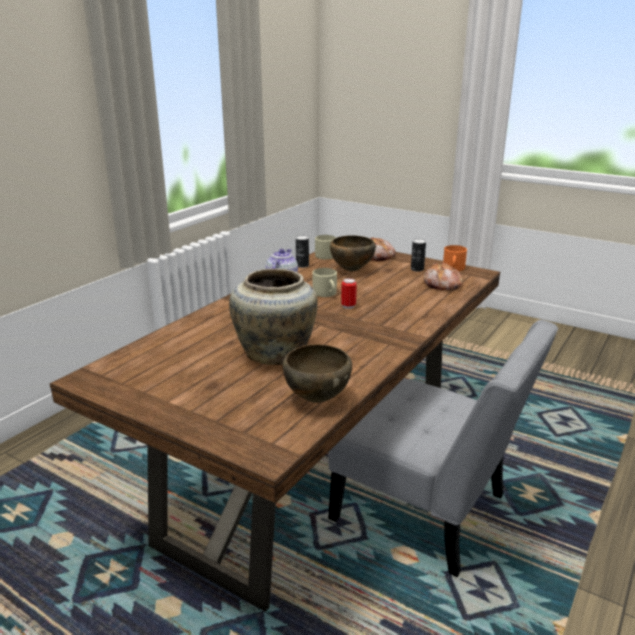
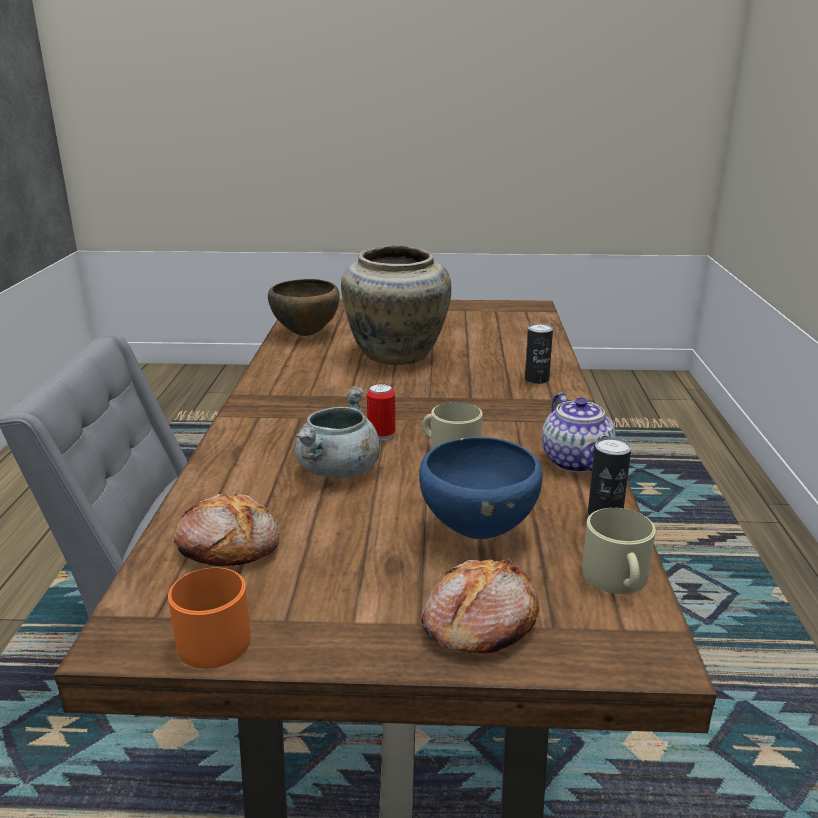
camera: 150 degrees right, 0 degrees up
(351, 270) = (478, 532): brown bowl -> blue bowl
(383, 297) = (338, 471): none -> grey cooking pot
(417, 269) = (319, 592): can -> can (536, 380)

